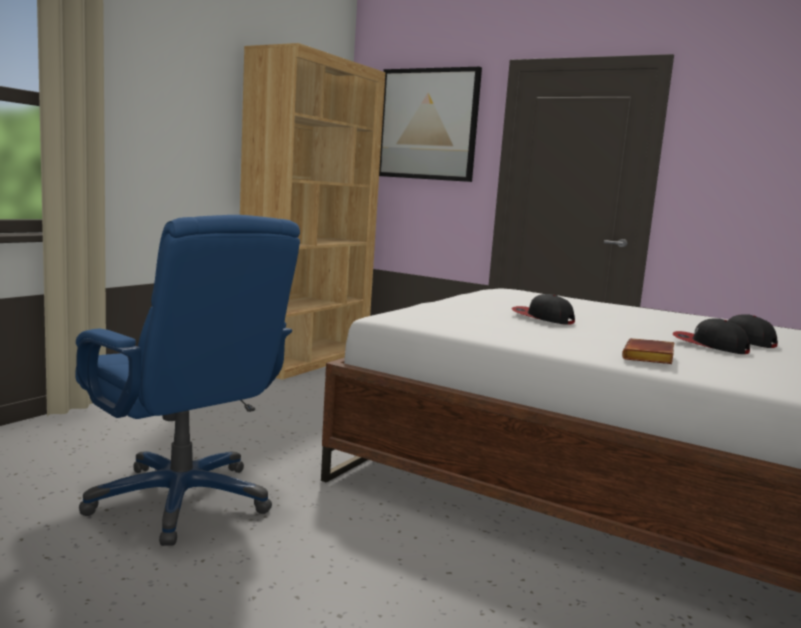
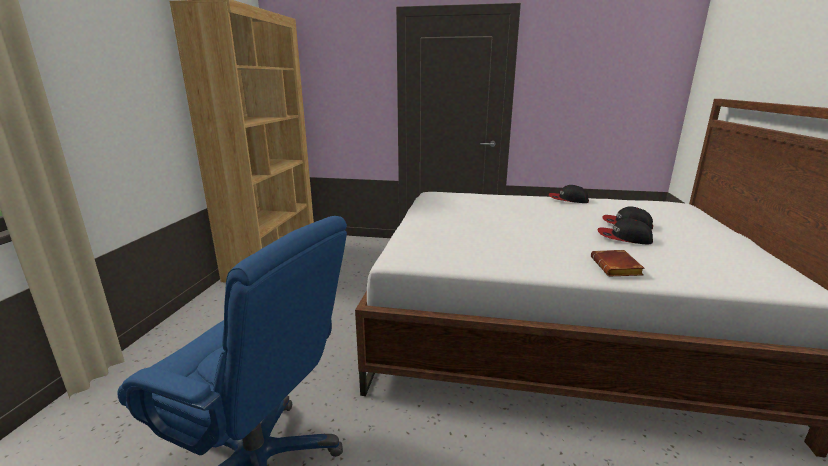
camera: 20 degrees left, 10 degrees up
(428, 124) = (334, 61): picture -> none
(542, 318) = (498, 230): cap -> cap (567, 199)

